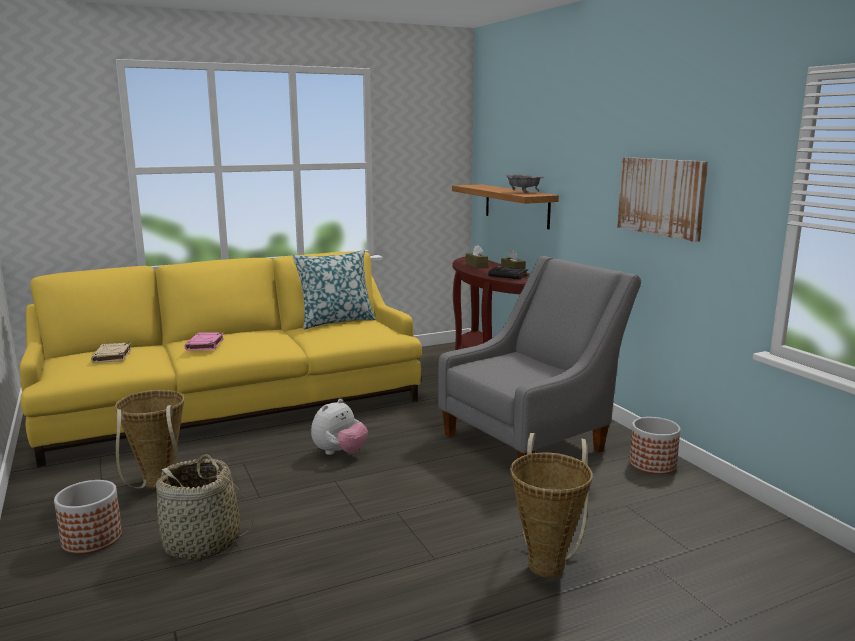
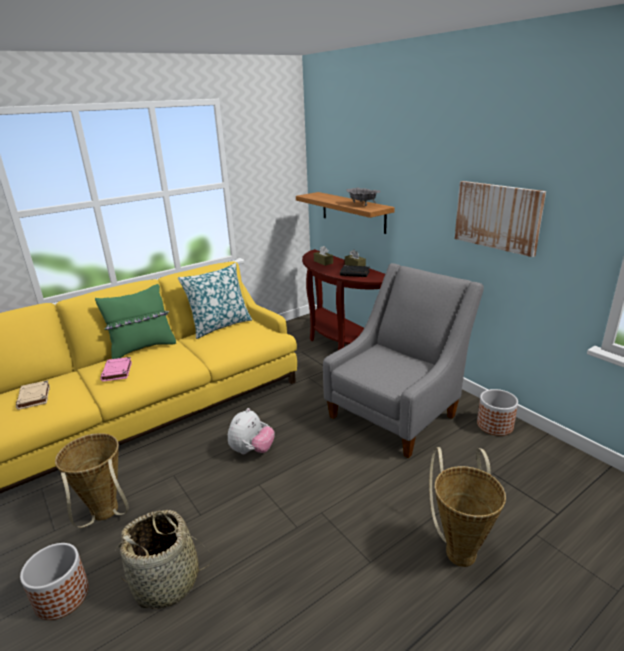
camera: 10 degrees left, 10 degrees up
(240, 331) = (143, 348): none -> green pillow

